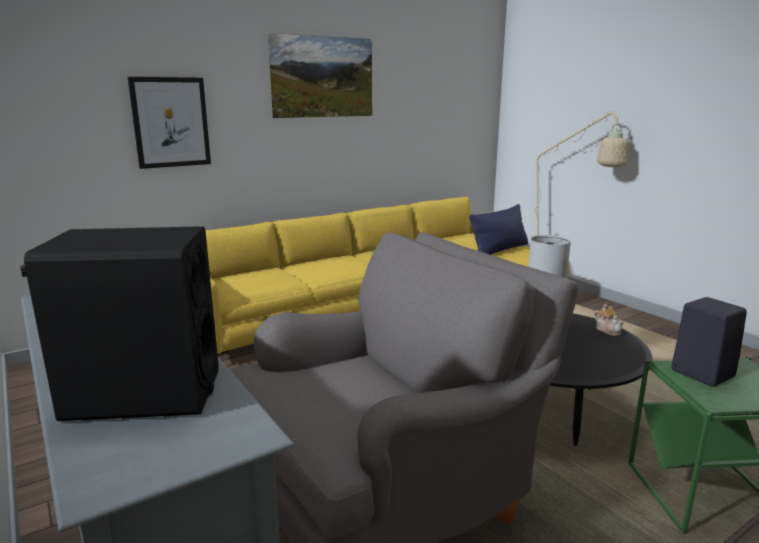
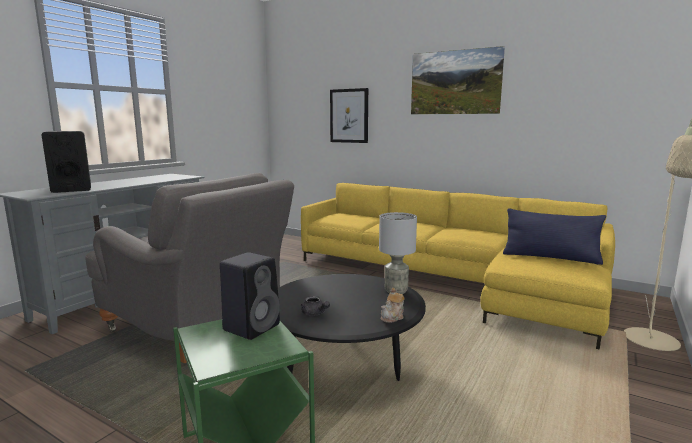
camera: 65 degrees right, 5 degrees down
(593, 359) = (315, 314): none -> grey teapot

